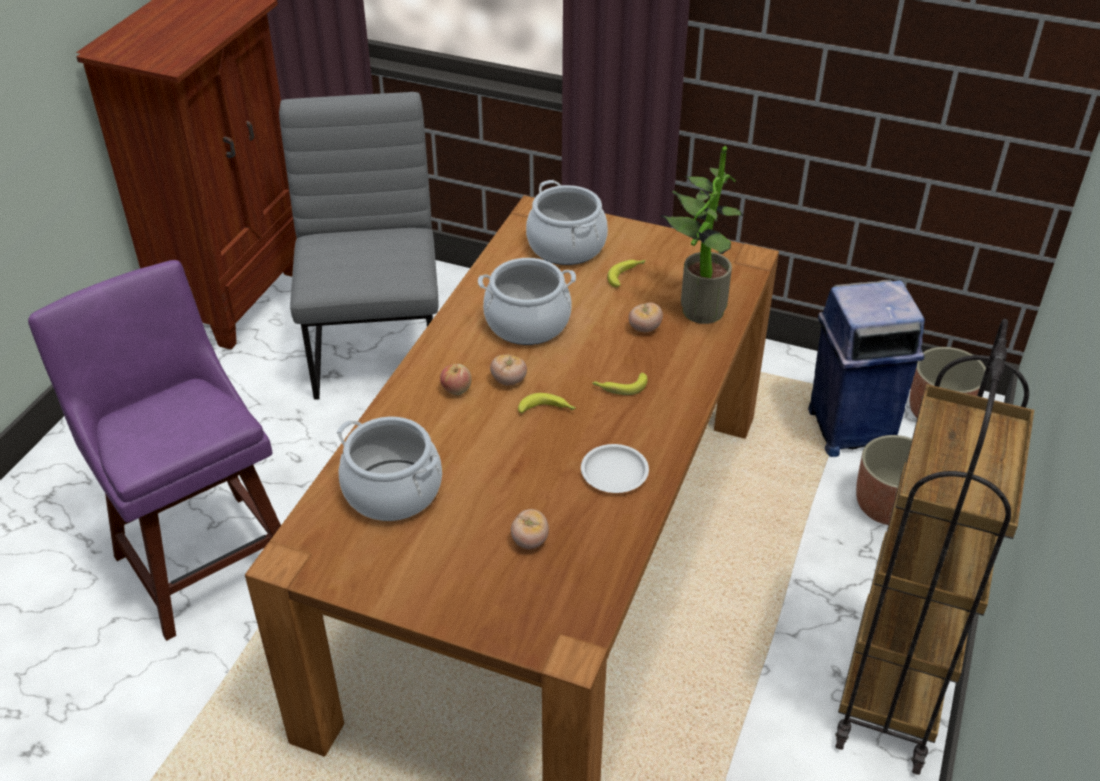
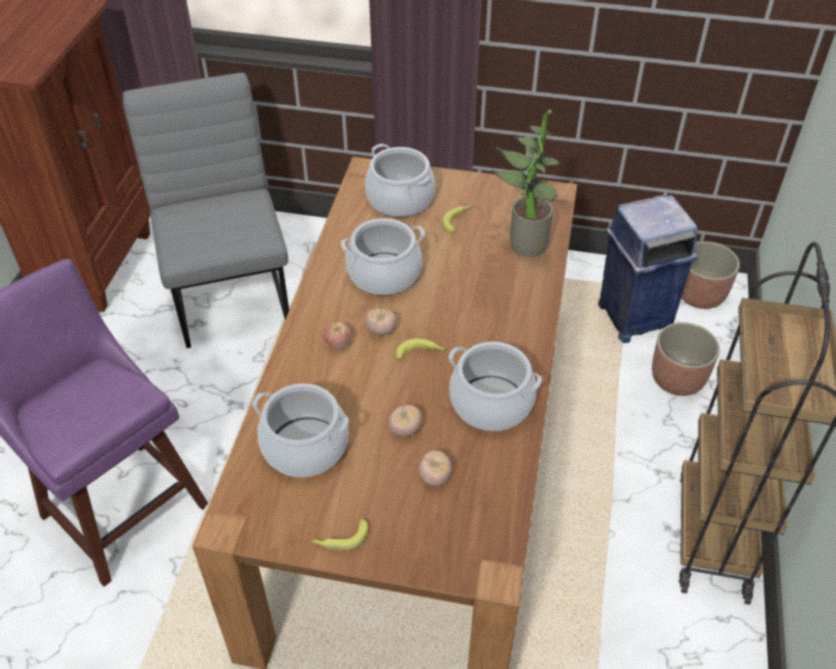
camera: 10 degrees left, 5 degrees up
(615, 472) = (491, 403): white plate -> cooking pot
(619, 387) = (476, 324): banana -> banana (340, 539)
(644, 328) = (484, 267): tomato -> tomato (405, 429)

